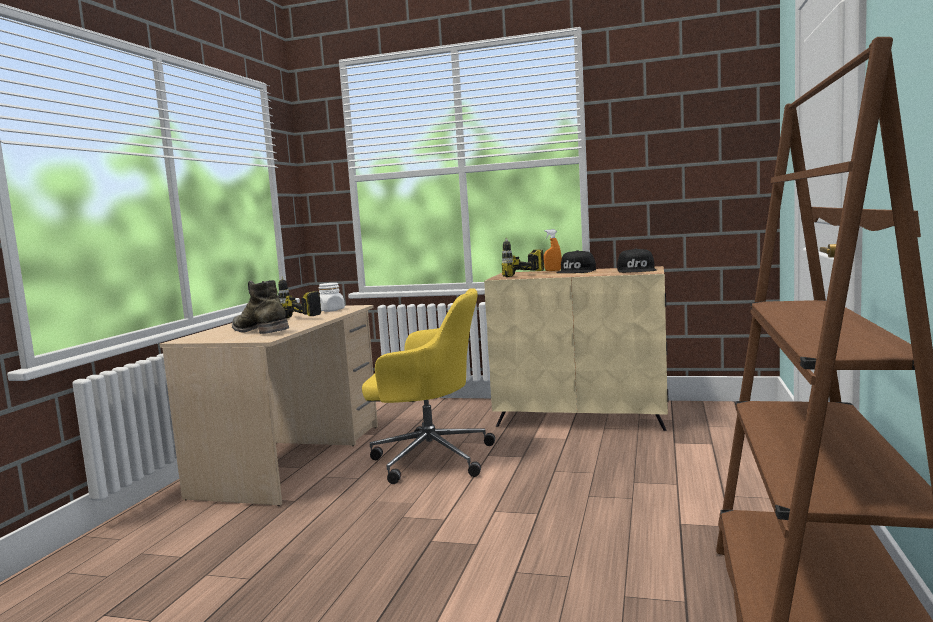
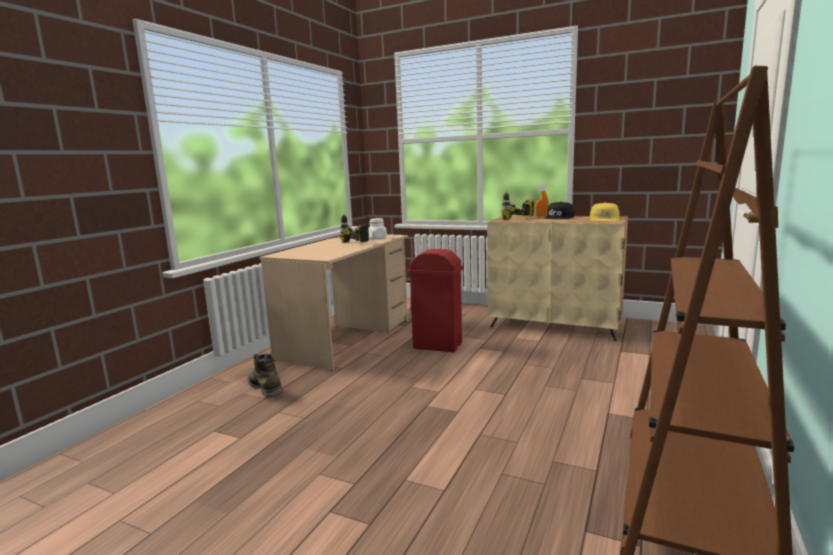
camera: 10 degrees right, 5 degrees up
(260, 331) = (325, 251): green boot -> green boot (265, 386)
(429, 458) = (438, 346): yellow office chair -> red trash can
(637, 270) = (605, 219): black cap -> yellow cap

